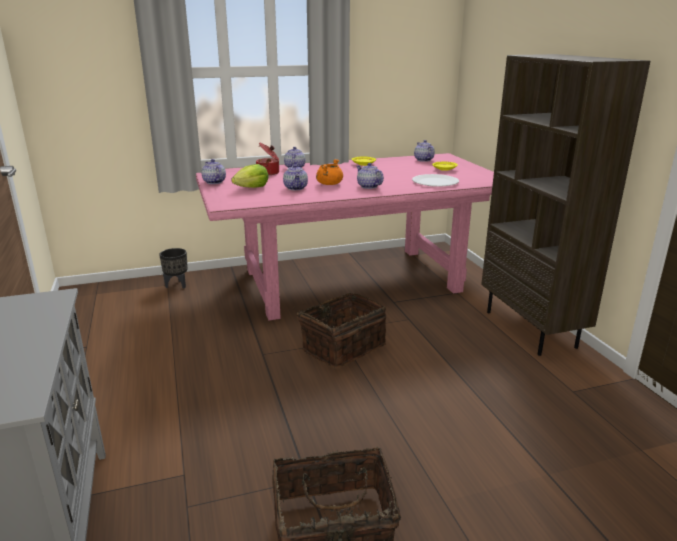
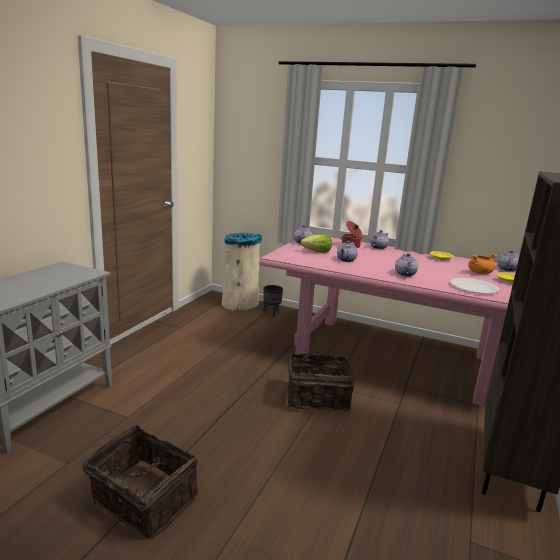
camera: 40 degrees right, 5 degrees down
(124, 289) = (240, 304): none -> beige trash can
(329, 184) = (378, 264): orange cooking pot -> orange cooking pot (479, 273)

